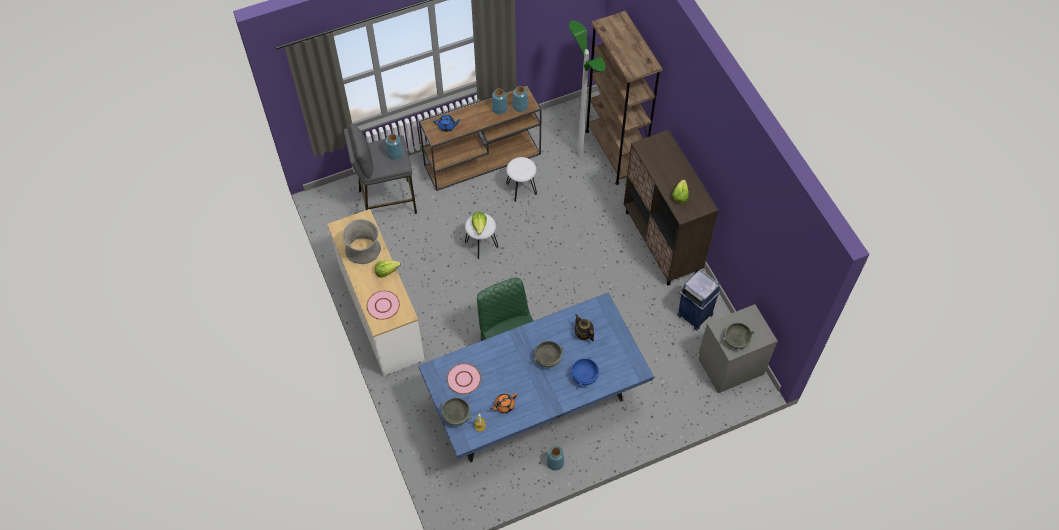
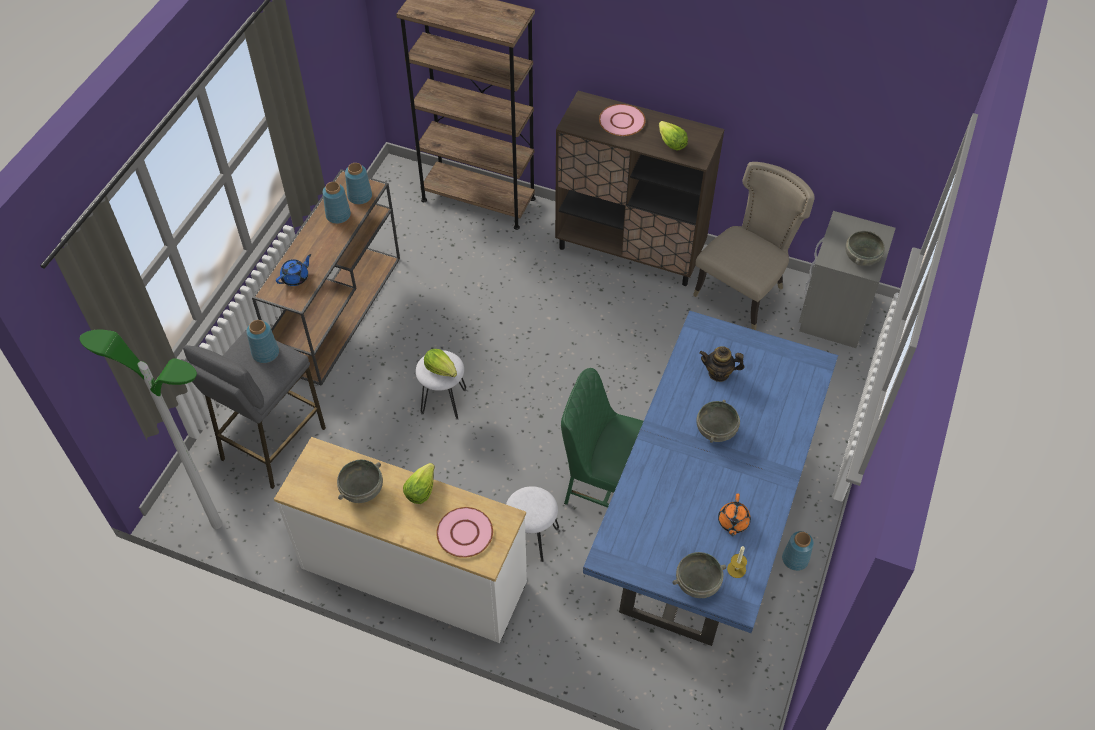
camera: 45 degrees left, 5 degrees down
(363, 251) = (362, 491): grey vase -> grey bowl
(463, 379) = (654, 535): pink plate -> pink plate (622, 121)
(521, 188) = (419, 309): white stool -> white stool (531, 537)
(579, 155) = (445, 229): floor lamp -> floor lamp (216, 524)
(585, 377) = (775, 415): blue bowl -> none
(694, 314) = (743, 292): blue trash can -> beige chair

